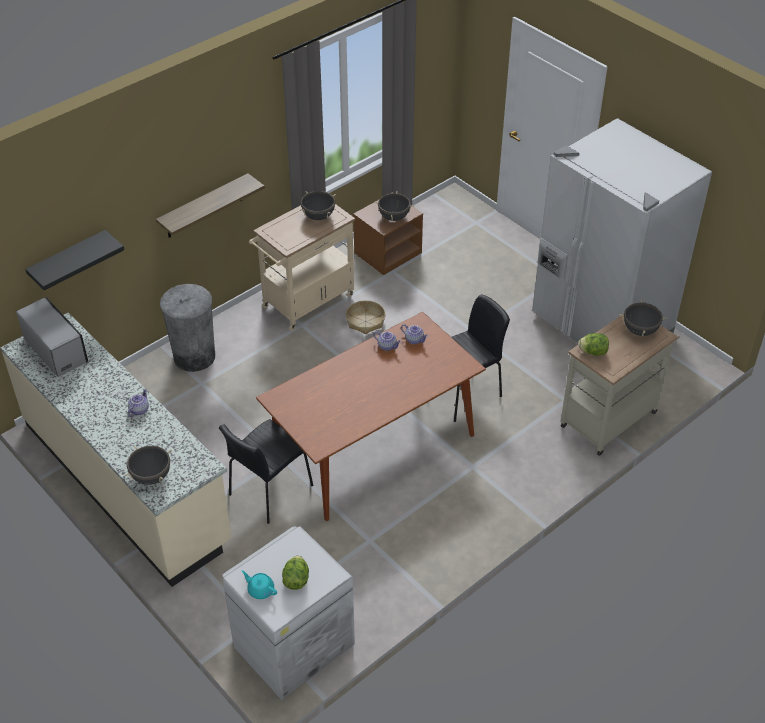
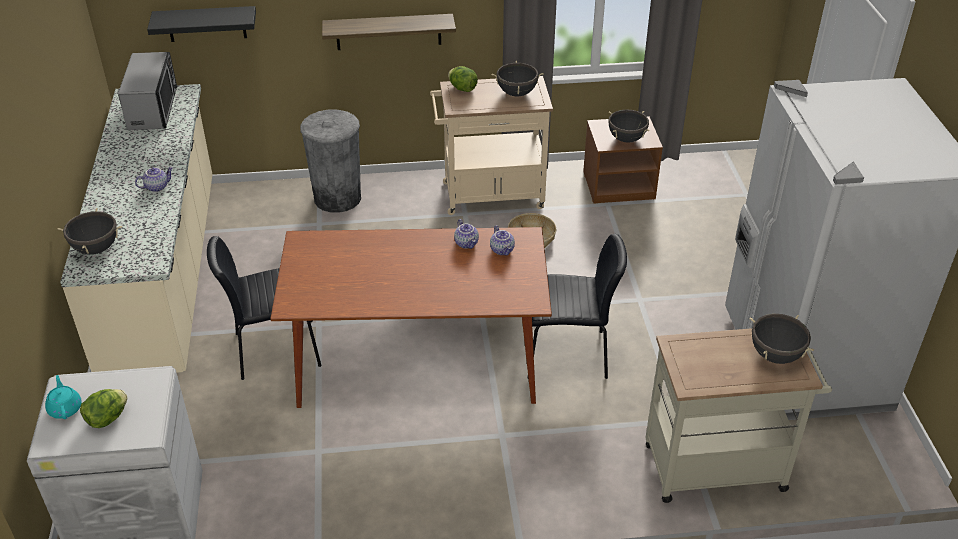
camera: 35 degrees right, 5 degrees down
(593, 352) = (687, 351): lettuce -> lettuce (462, 88)

